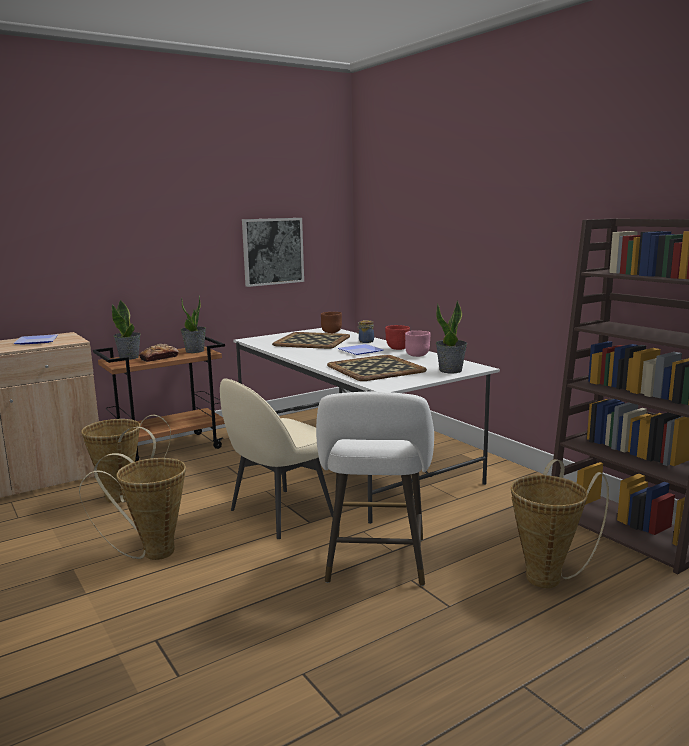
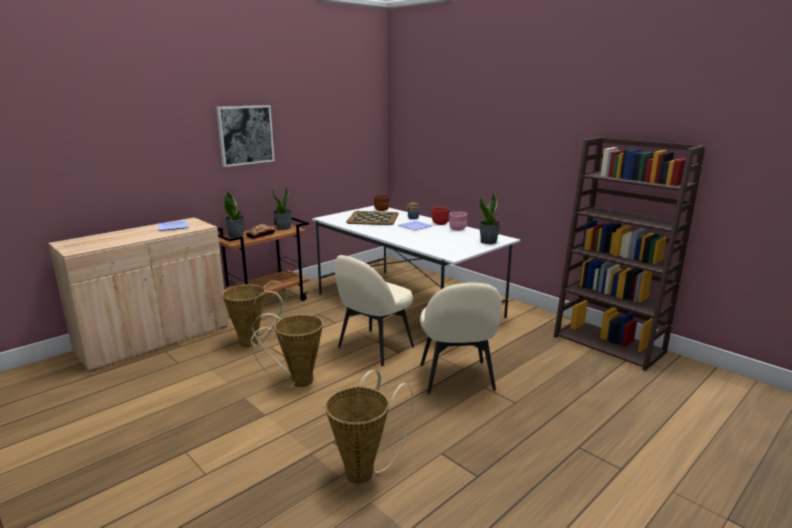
camera: 10 degrees left, 5 degrees up
(273, 251) = (333, 148): picture -> picture (245, 135)
(374, 368) = (435, 241): tray -> none
(376, 564) = (456, 378): white stool -> beige chair
(548, 577) = (569, 378): basket -> basket (364, 471)

